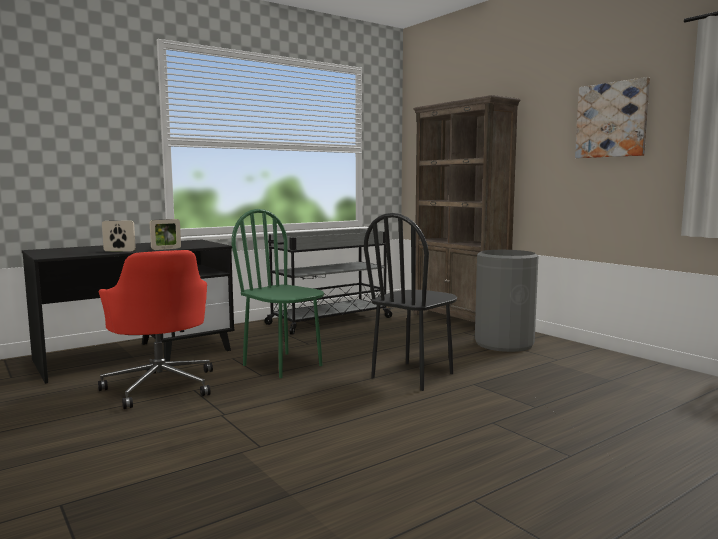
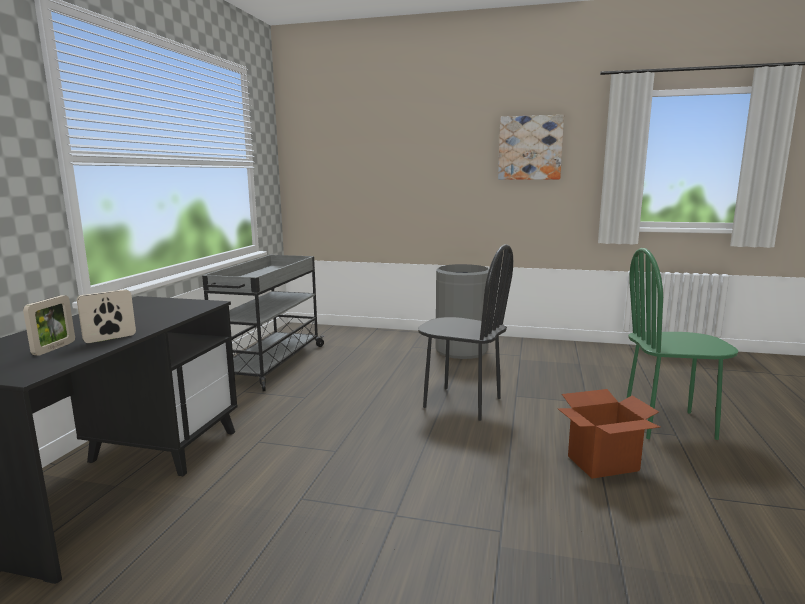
camera: 40 degrees left, 5 degrees up
(161, 386) = (249, 510): red office chair -> none
(166, 249) = (167, 321): picture frame -> picture frame (54, 348)
(283, 365) = (331, 431): green chair -> green chair (669, 424)
(413, 376) = (462, 403): black chair -> black chair turned 60 degrees counterclockwise
(433, 445) = (602, 463): none -> cardboard box
(459, 320) = (385, 335): brown bookcase -> none

